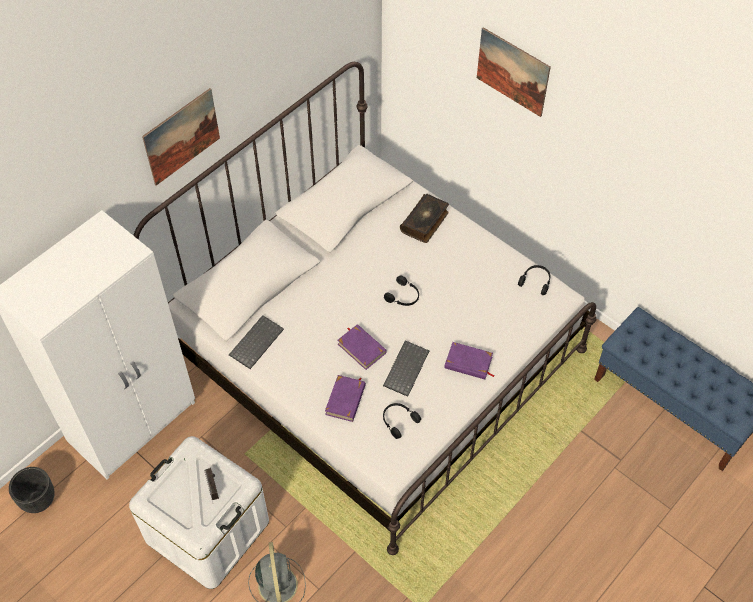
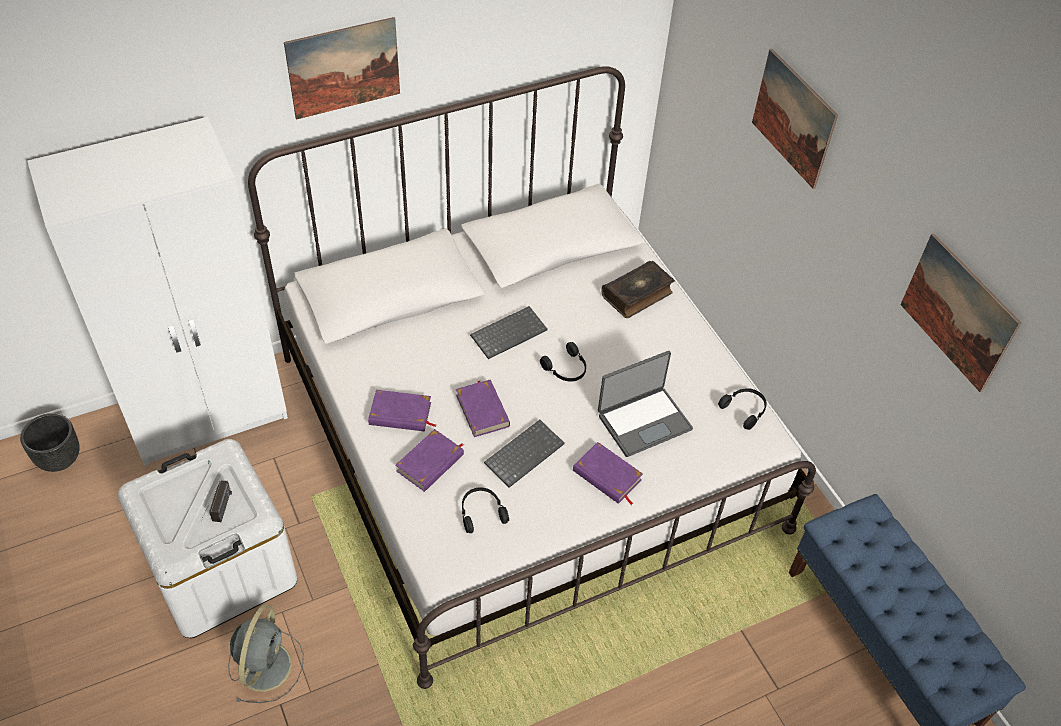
camera: 20 degrees right, 5 degrees down
(256, 341) = (362, 358): keyboard -> keyboard (509, 332)
(306, 372) = (400, 414): none -> purple book
(473, 314) = (643, 421): none -> laptop
(674, 180) = (958, 312): none -> picture

